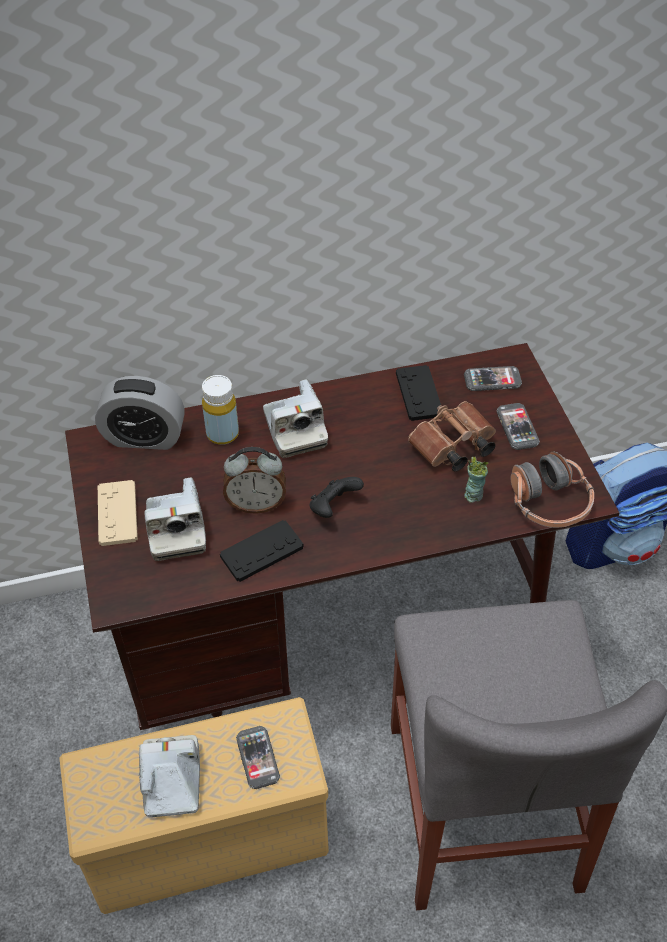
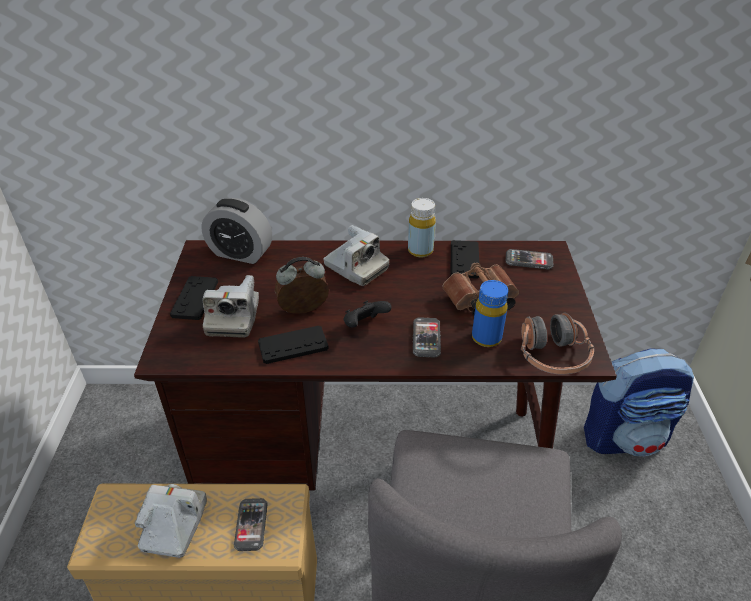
camera: 15 degrees right, 10 degrees down
(117, 513) = (195, 299): beige game controller -> black game controller
(222, 434) = (299, 261): yellow bottle -> yellow bottle (420, 250)
(256, 503) = (304, 311): alarm clock -> alarm clock turned 150 degrees clockwise
(295, 430) = (356, 268): camera -> camera turned 45 degrees counterclockwise
(473, 495) = (486, 338): cup -> blue bottle
(517, 427) = (540, 296): phone -> phone (426, 338)

